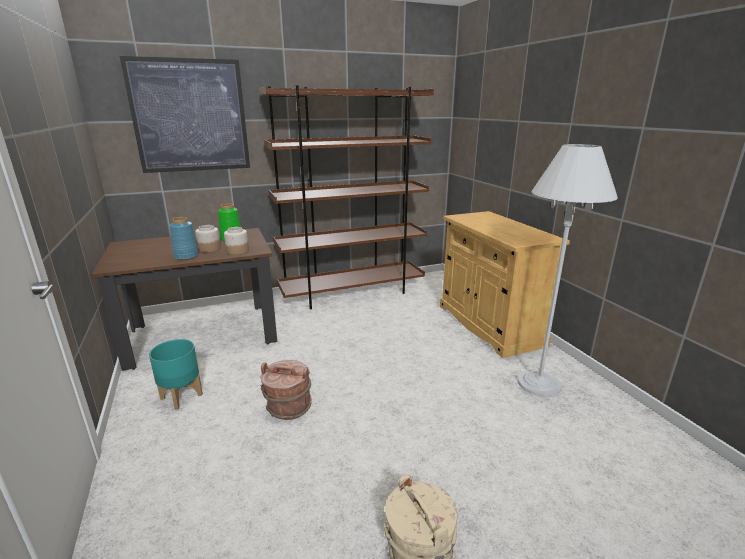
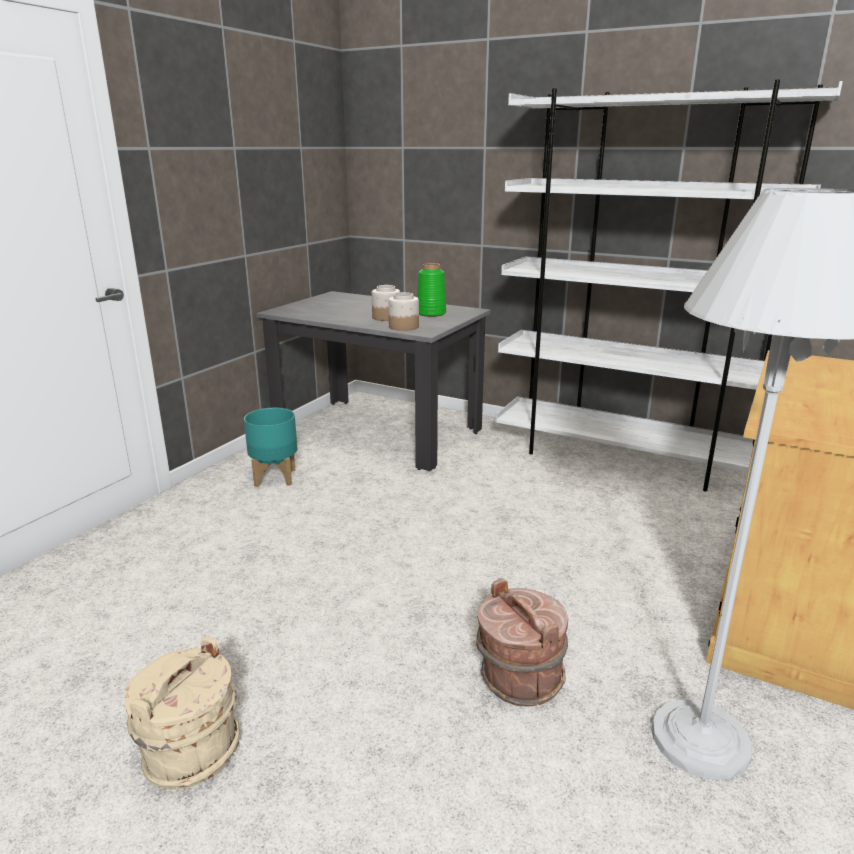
camera: 50 degrees right, 0 degrees up
(186, 256) = (351, 318): blue vase -> none
(190, 116) = (445, 141): picture -> none
(203, 335) = (378, 432): brown dining table -> grey dining table
(288, 407) = (330, 540): brown bucket -> brown bucket (519, 678)
(353, 293) = (622, 458): brown bookcase -> white bookcase

